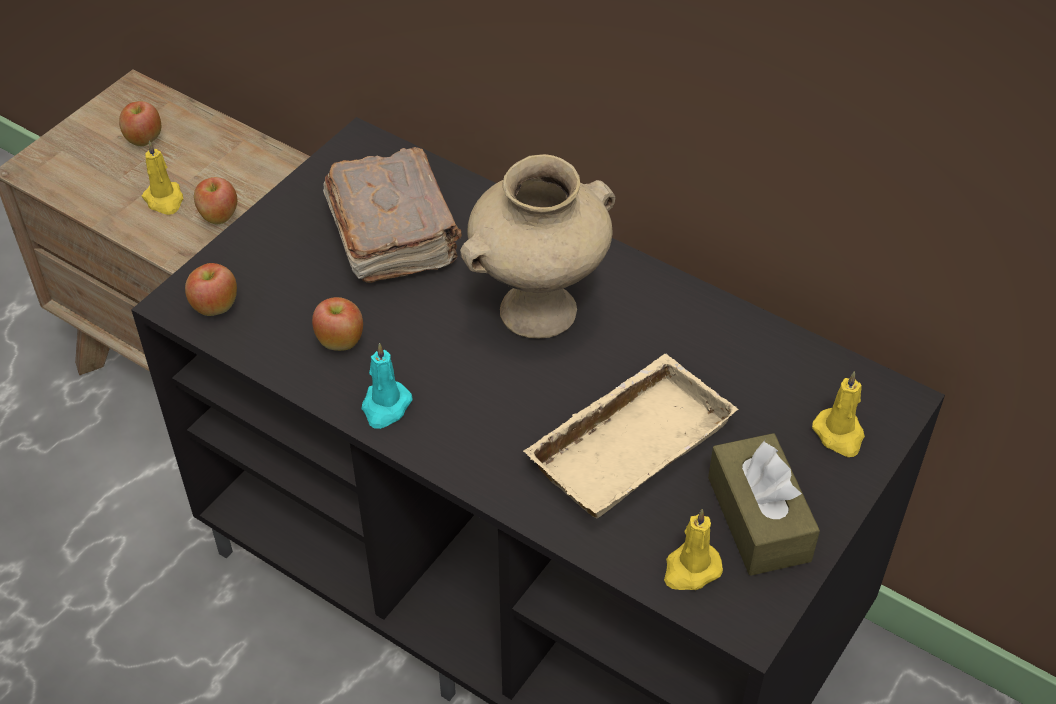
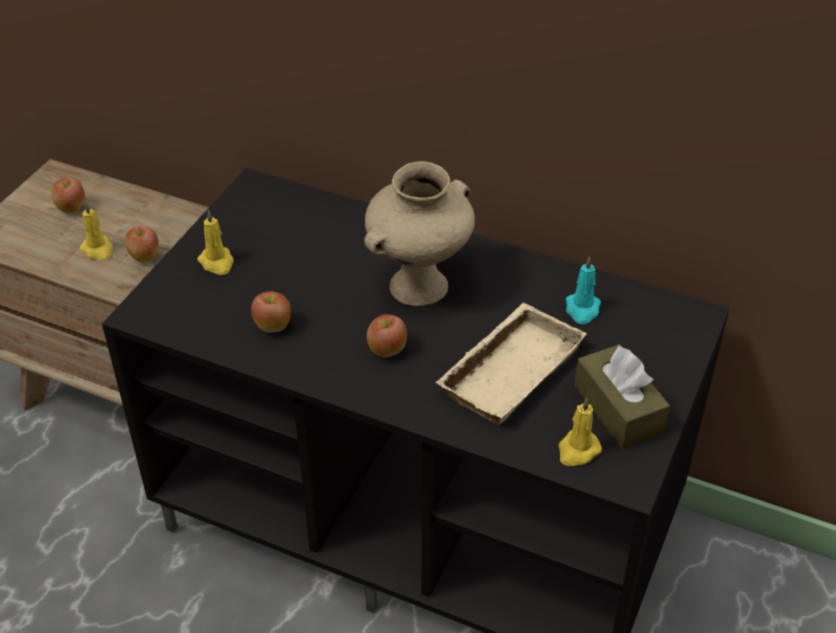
camera: 10 degrees left, 5 degrees down
(215, 307) = (168, 313): apple -> apple (387, 350)
(385, 407) = (319, 368): turquoise candle -> turquoise candle (582, 310)
(394, 233) = (295, 246): brown book -> none
(839, 435) = (661, 344): yellow candle -> yellow candle (217, 262)

